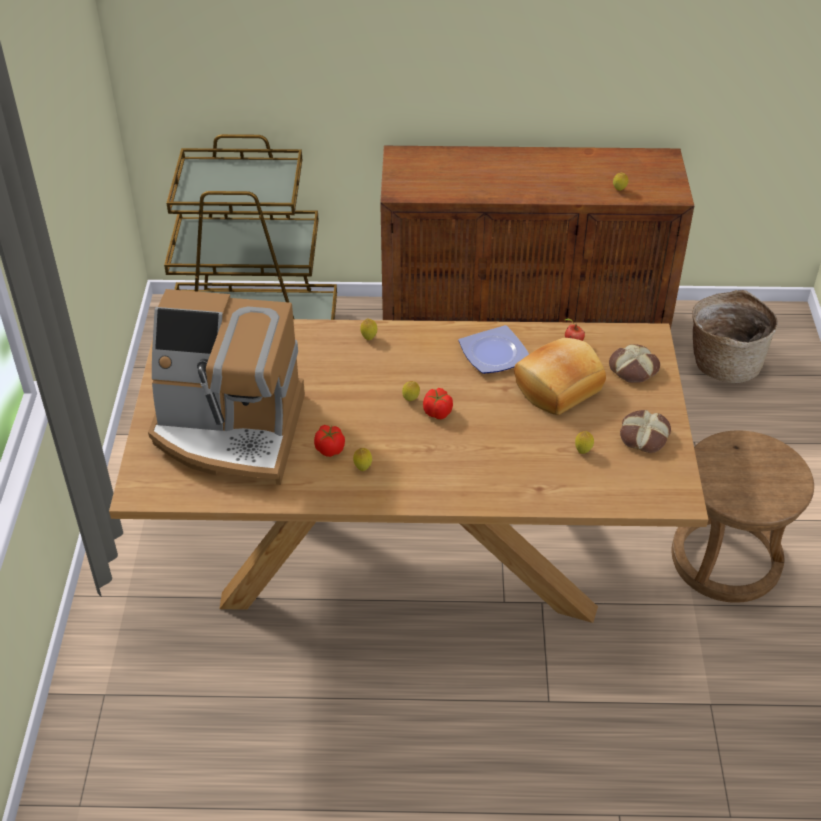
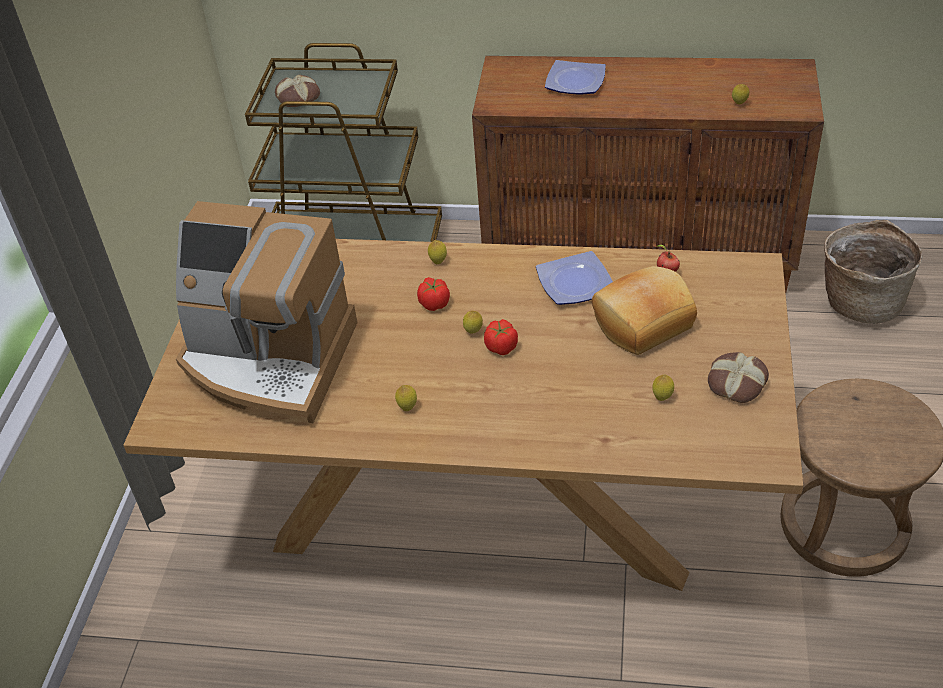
camera: 10 degrees right, 0 degrees up
(329, 449) = (374, 384): tomato -> tomato (434, 303)
(469, 170) = (574, 82): none -> plate
(634, 369) = (734, 304): bread -> bread (298, 97)

